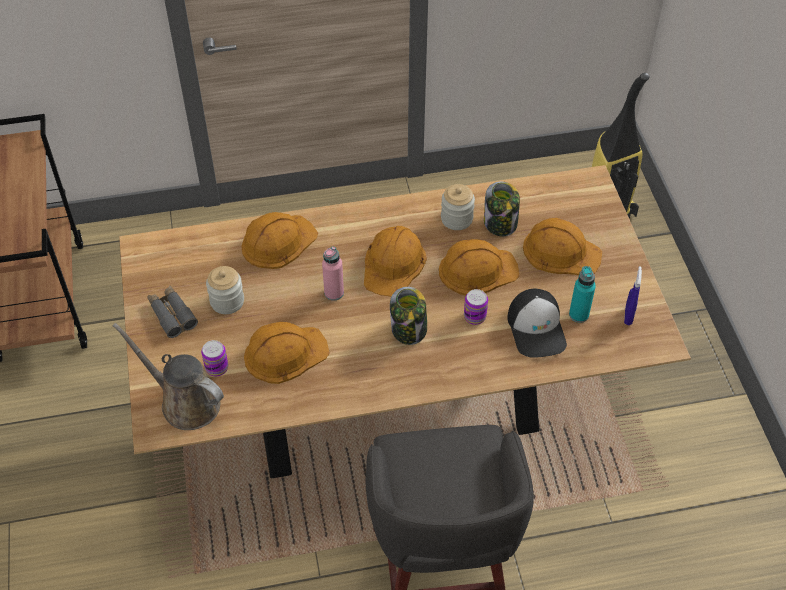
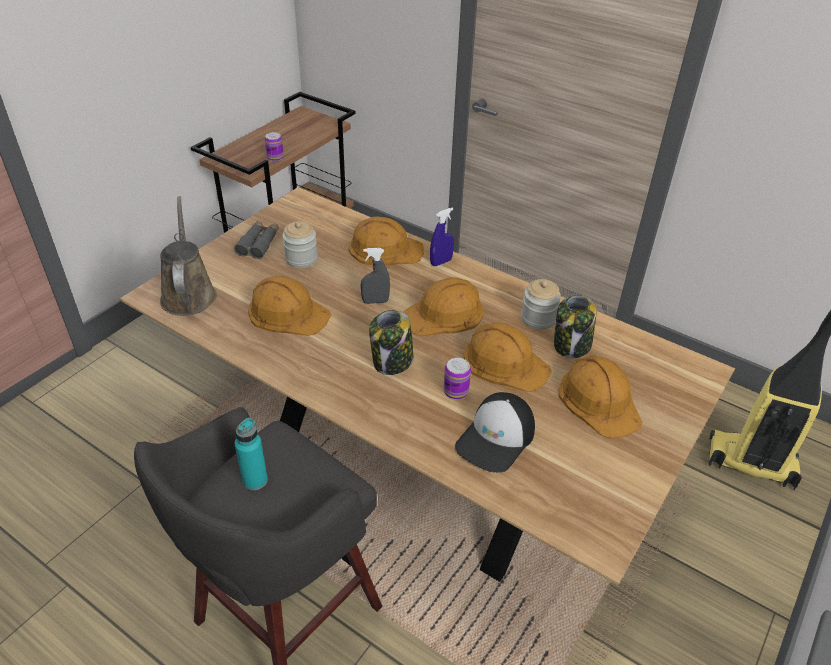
camera: 45 degrees right, 10 degrees down
(217, 368) = (236, 289): can -> can (275, 157)
(334, 293) = (375, 301): pink bottle -> grey spray bottle
(578, 315) = (550, 458): turquoise bottle -> turquoise bottle (255, 480)
(628, 316) = (598, 495): blue spray bottle -> blue spray bottle (441, 262)

